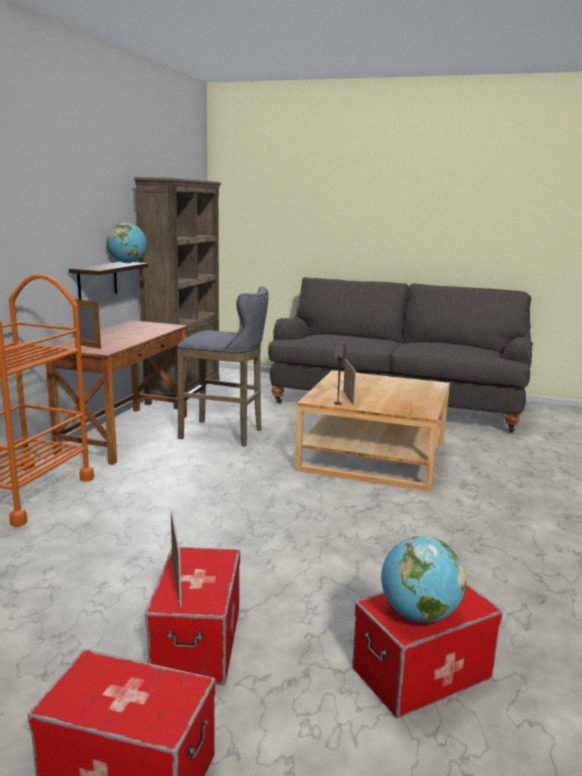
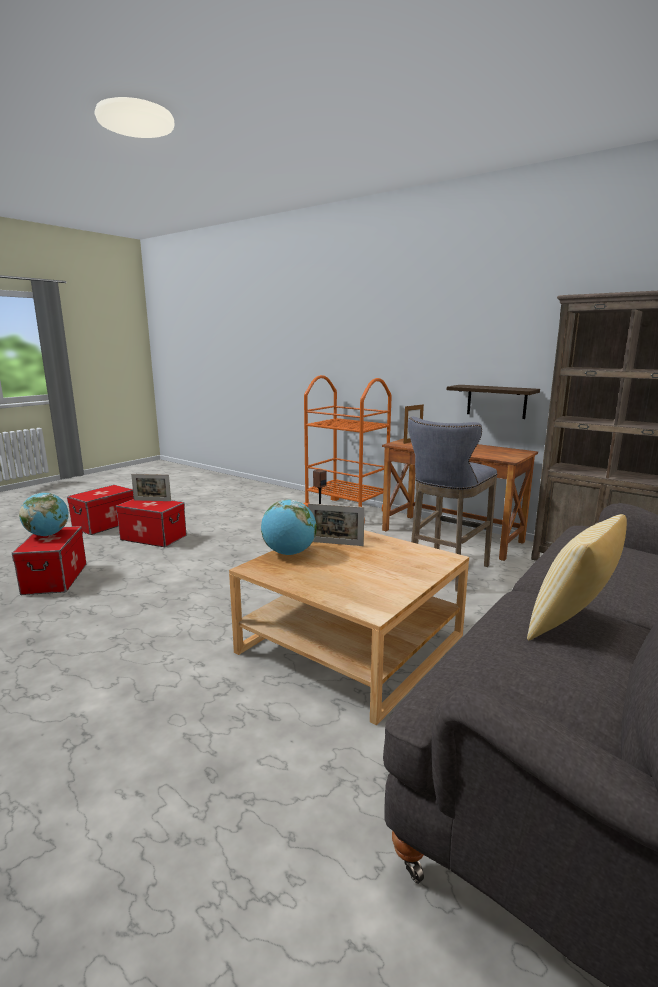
camera: 110 degrees right, 0 degrees up
(128, 263) = (519, 388): globe -> globe (289, 553)
(429, 344) = (571, 624): none -> pillow

